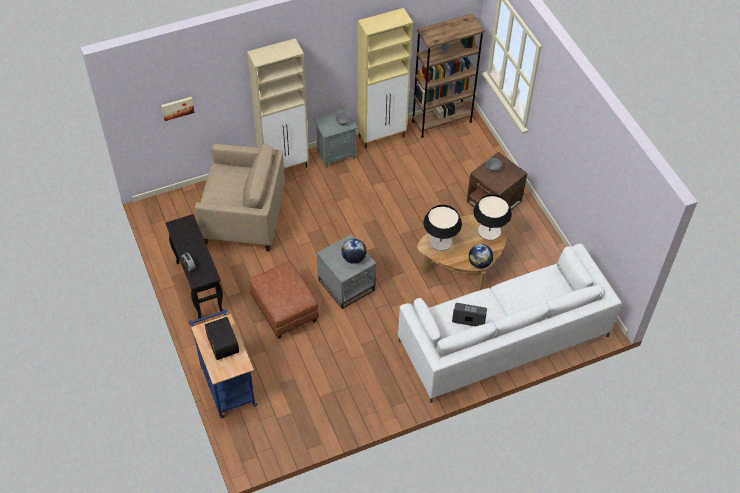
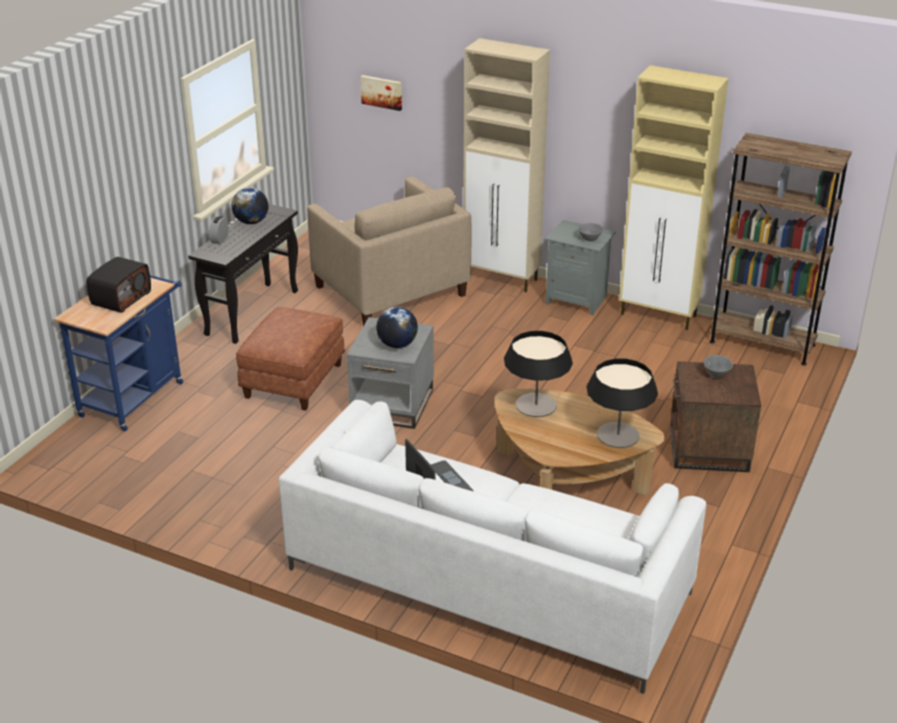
camera: 50 degrees right, 20 degrees down
(479, 263) = (549, 454): globe -> globe (251, 222)

